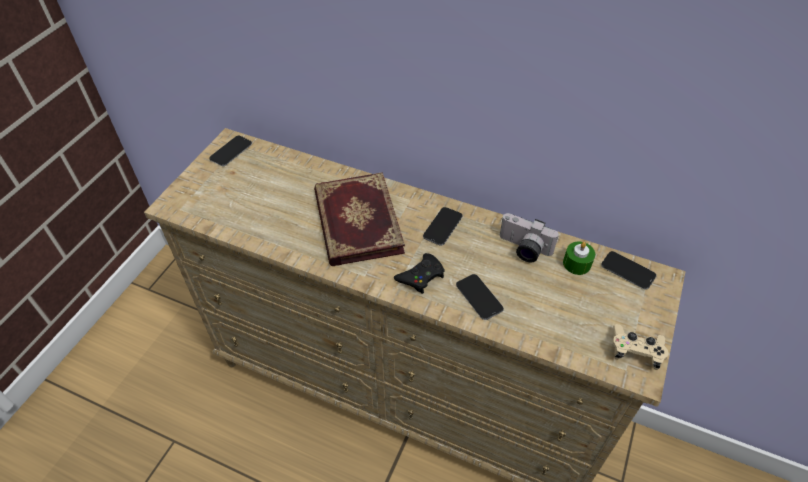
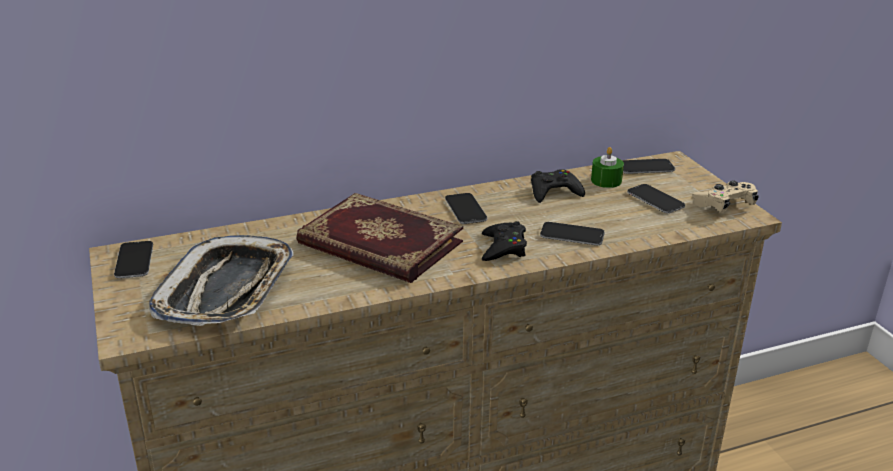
camera: 45 degrees left, 20 degrees down
(243, 203) = (227, 290): none -> tray
(523, 249) = (554, 192): camera -> black game controller
(587, 307) = (655, 200): none -> phone

